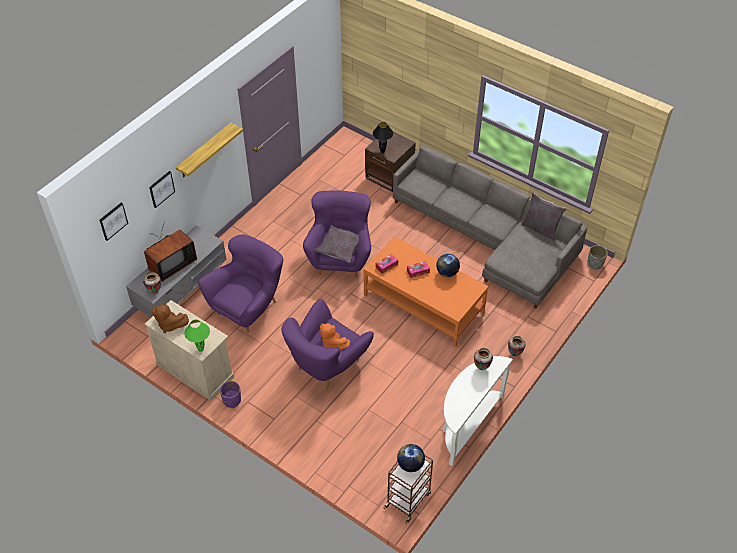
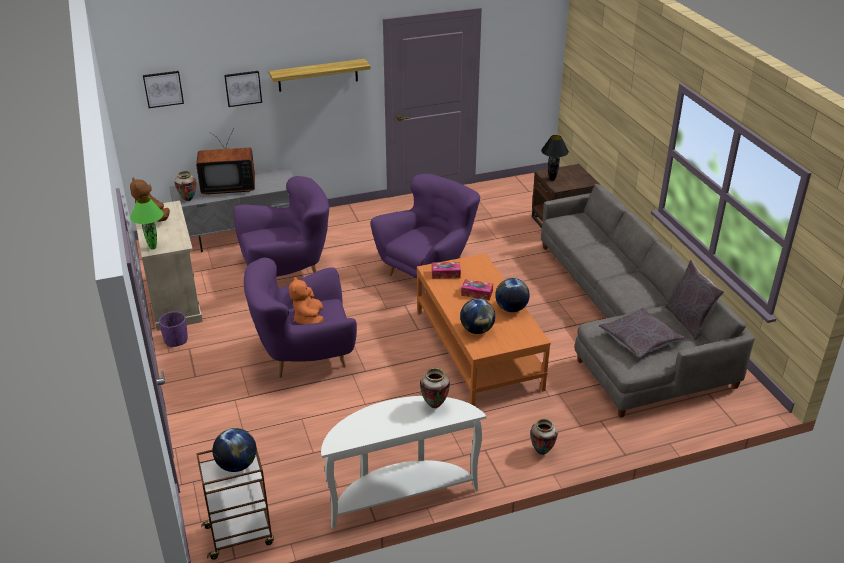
camera: 35 degrees right, 15 degrees down
(340, 247) = (418, 244): grey pillow -> grey pillow (639, 339)
(442, 299) = (477, 330): none -> globe
(594, 263) = (755, 407): grey planter -> none

